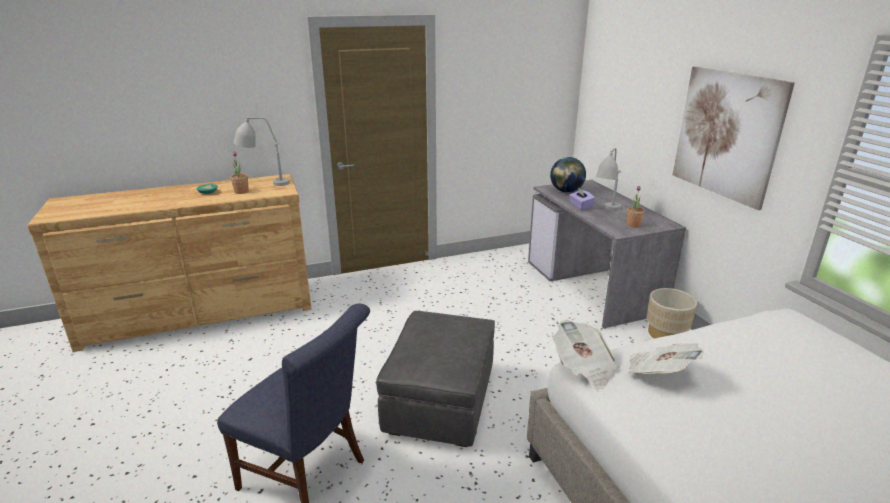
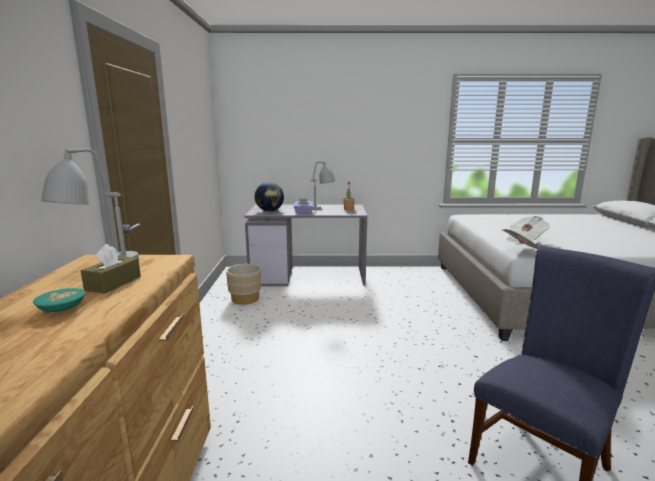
camera: 70 degrees left, 10 degrees down
(241, 191) = (113, 283): potted plant -> brown tissue box
(440, 403) = (436, 364): grey ottoman -> none
(666, 334) = (381, 272): beige planter -> beige planter (245, 299)
(726, 134) = (378, 138): picture -> none

